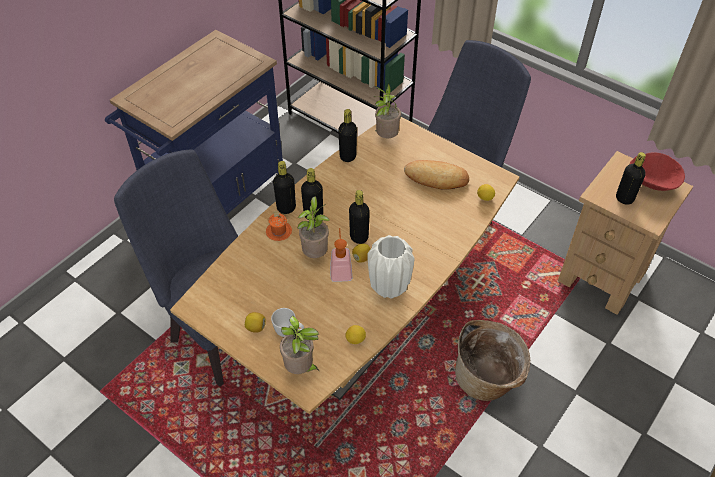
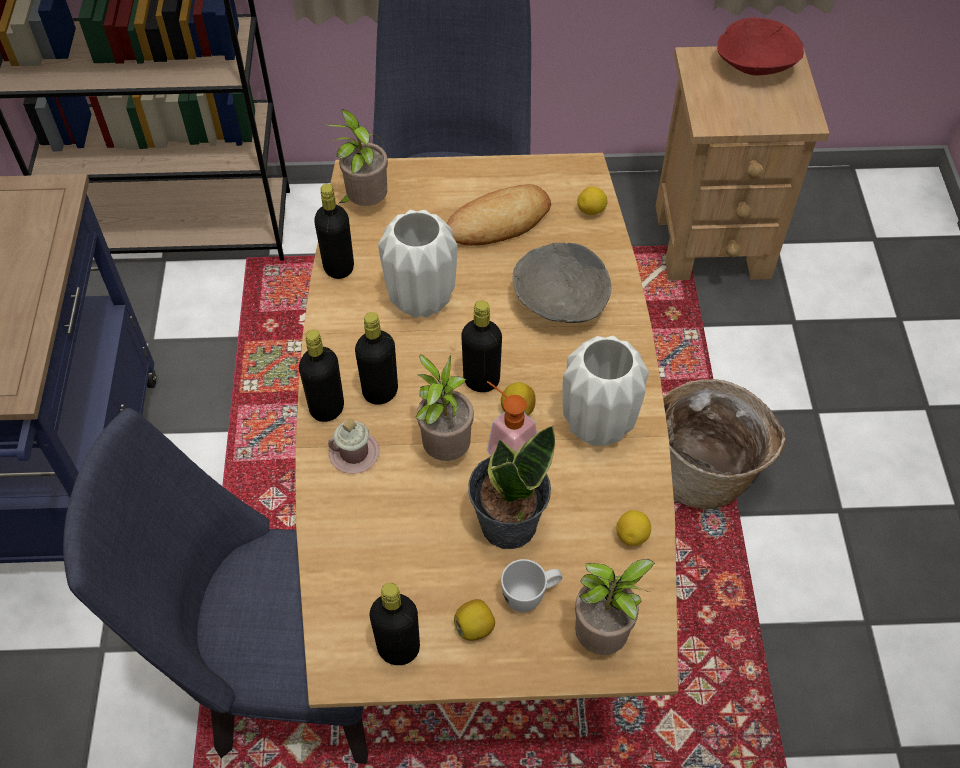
camera: 40 degrees left, 5 degrees up
(279, 232) = (354, 453): orange mug -> pink mug
(310, 298) = (507, 523): none -> potted plant
(367, 190) = (421, 301): none -> white vase
(428, 227) = (560, 302): none -> grey bowl
(624, 198) = (746, 107): black bottle -> black bottle (398, 648)

